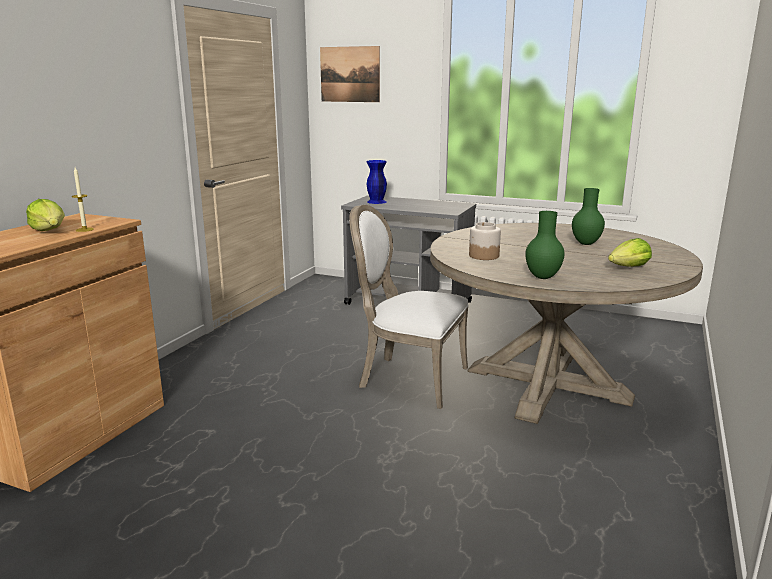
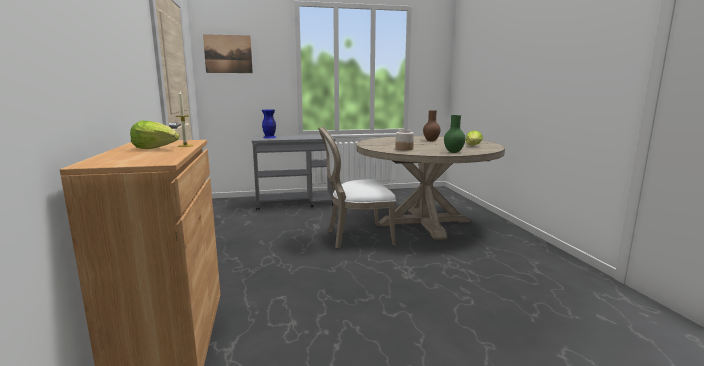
camera: 35 degrees left, 5 degrees down
(585, 243) = (430, 141): green vase -> brown vase

